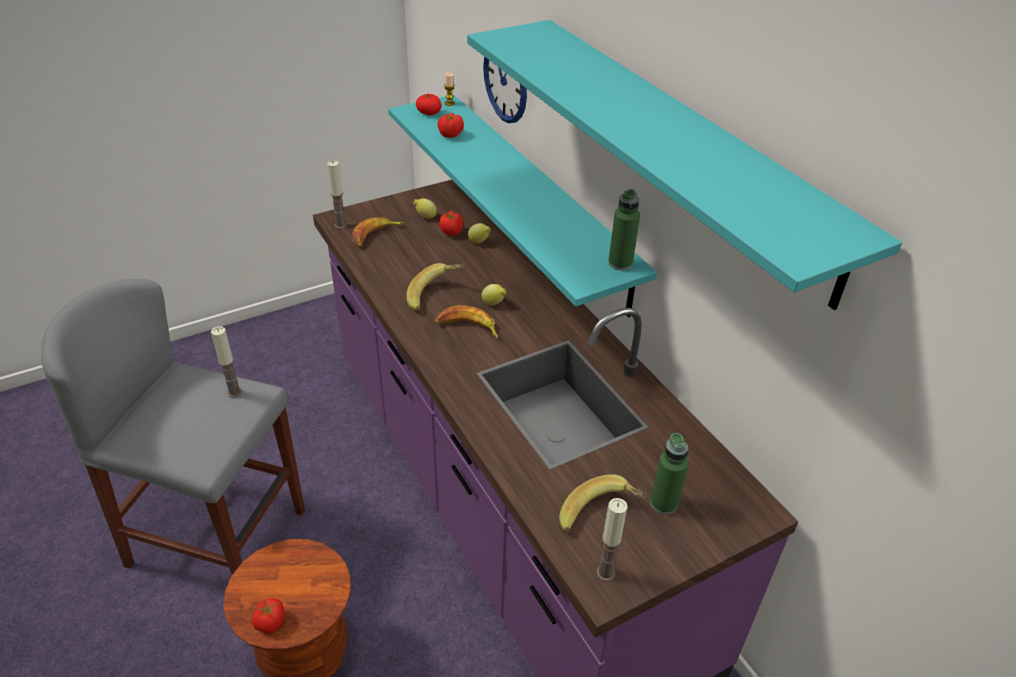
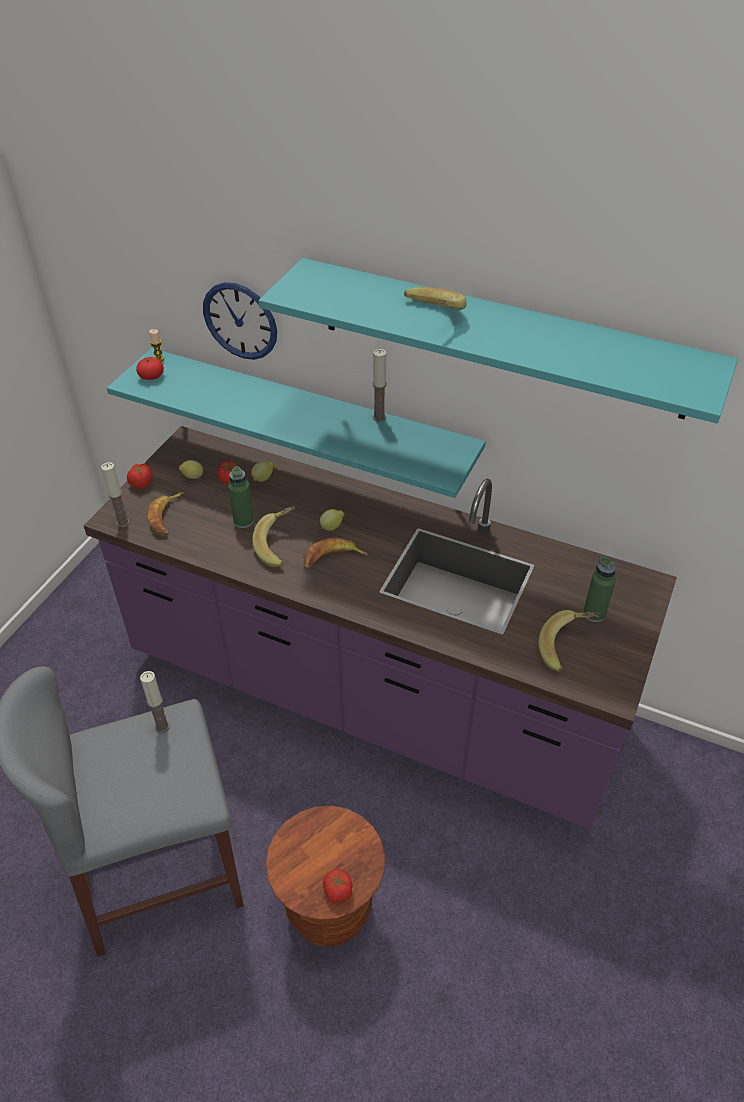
camera: 35 degrees left, 5 degrees up
(450, 135) = (197, 391): tomato -> tomato (141, 484)
(599, 92) = (431, 316): none -> banana
(605, 573) = (605, 683): candle -> candle (379, 417)
(620, 263) = (454, 446): green bottle -> green bottle (243, 521)

